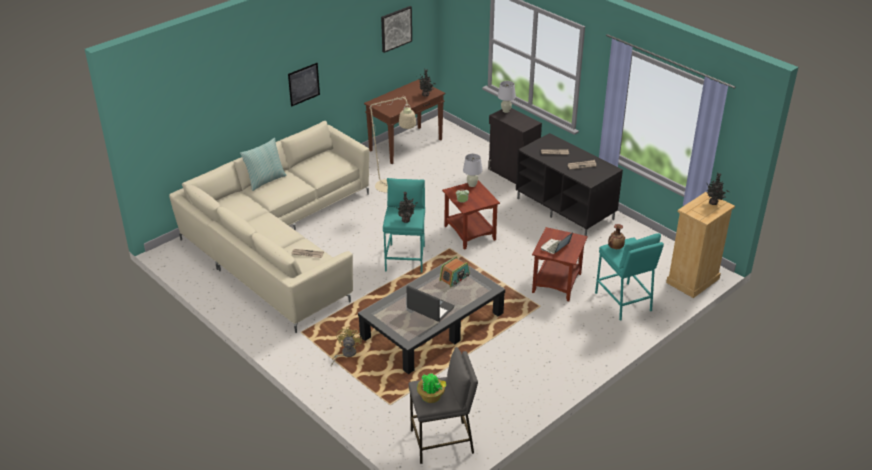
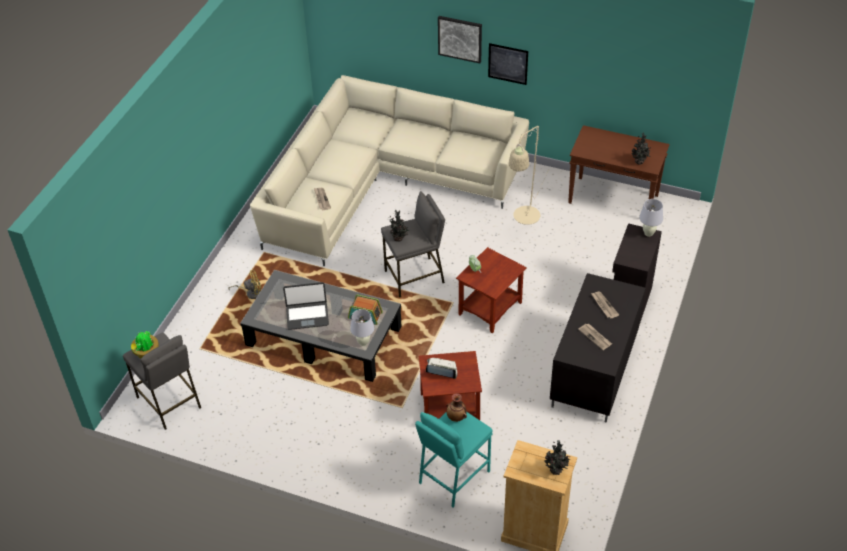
camera: 65 degrees right, 10 degrees up
(265, 180) = (418, 124): pillow -> none
(396, 28) = (647, 72): picture -> picture (460, 38)
(406, 258) = (415, 277): turquoise stool -> grey stool
(430, 308) = (307, 316): laptop -> laptop turned 75 degrees clockwise
(472, 185) = (512, 266): white table lamp -> white table lamp (363, 342)

